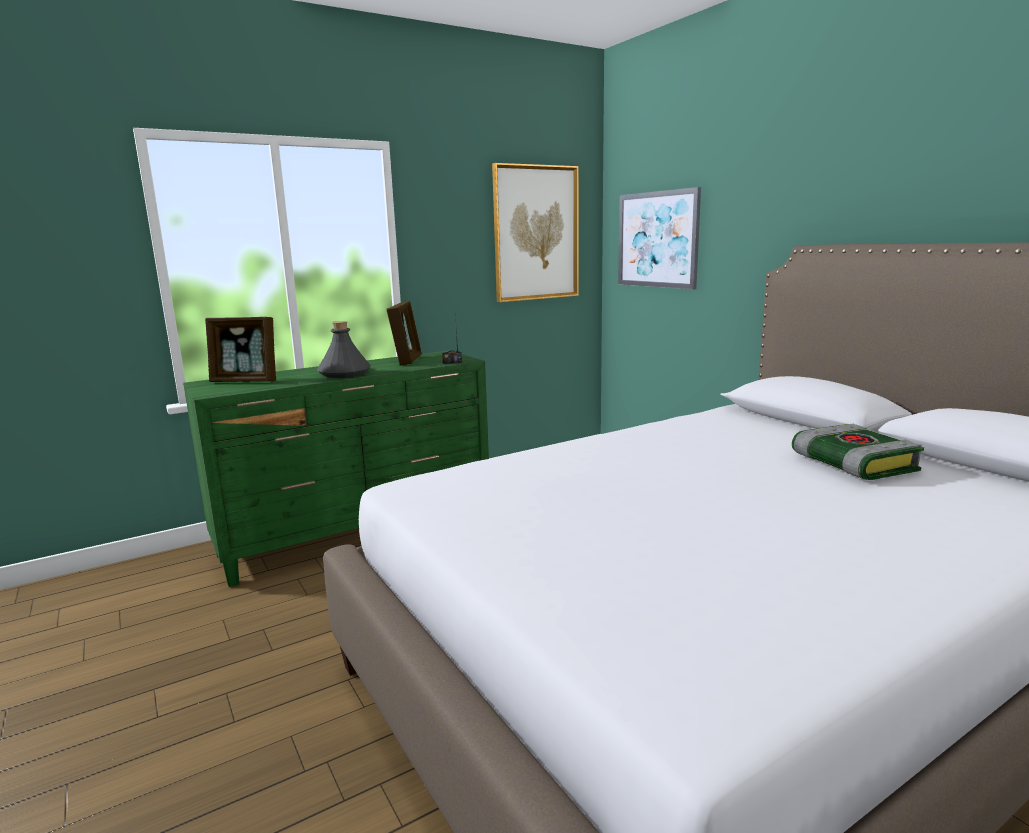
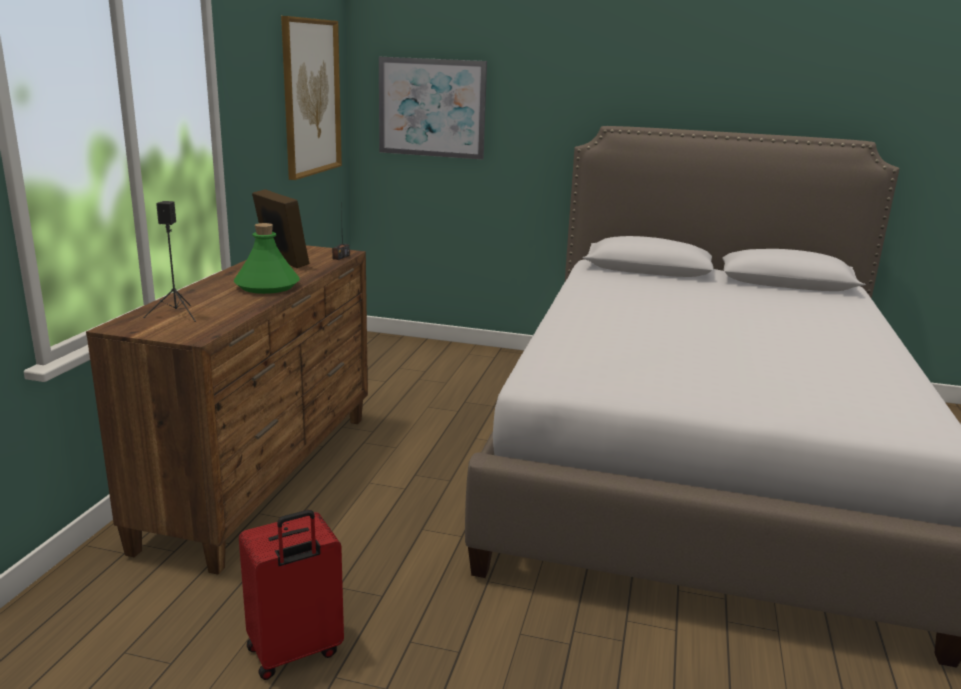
camera: 45 degrees left, 5 degrees up
(168, 659) = (295, 652): none -> red suitcase
(245, 381) = (177, 314): picture frame -> black speaker
(345, 373) = (267, 286): grey bottle -> green bottle
(359, 535) = (264, 477): green dresser -> brown dresser
(851, 463) = (734, 297): book -> none

